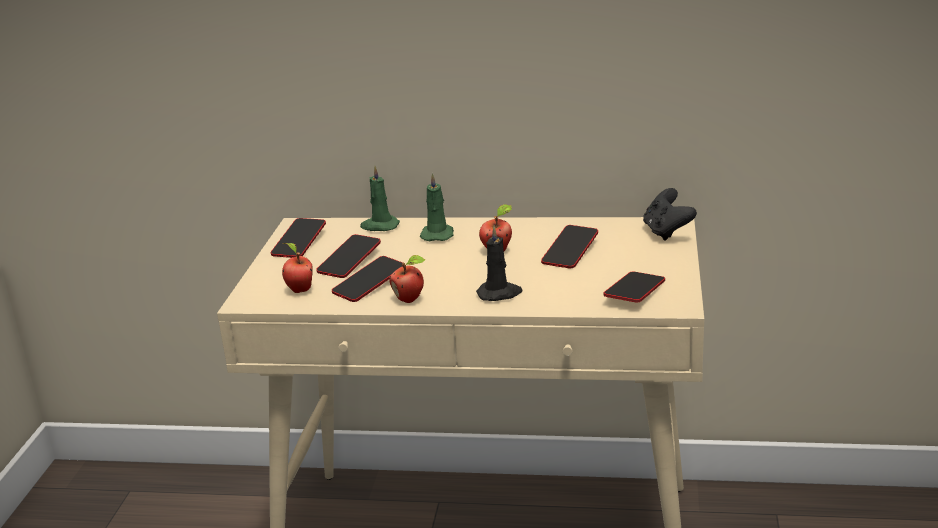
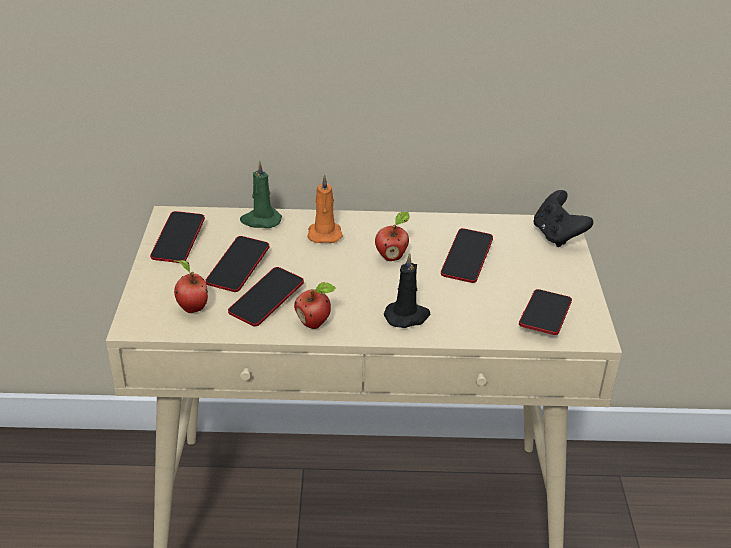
camera: 10 degrees left, 10 degrees up
(437, 234) = (324, 233): green candle -> orange candle

